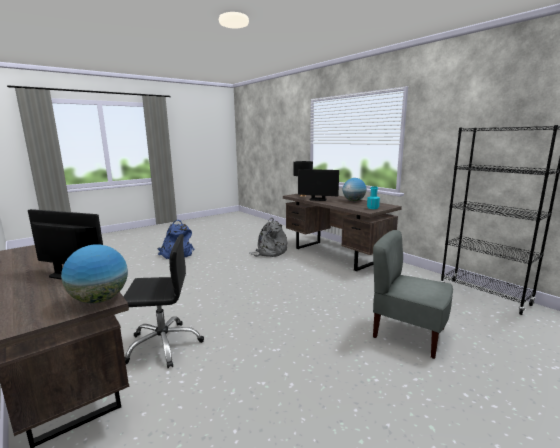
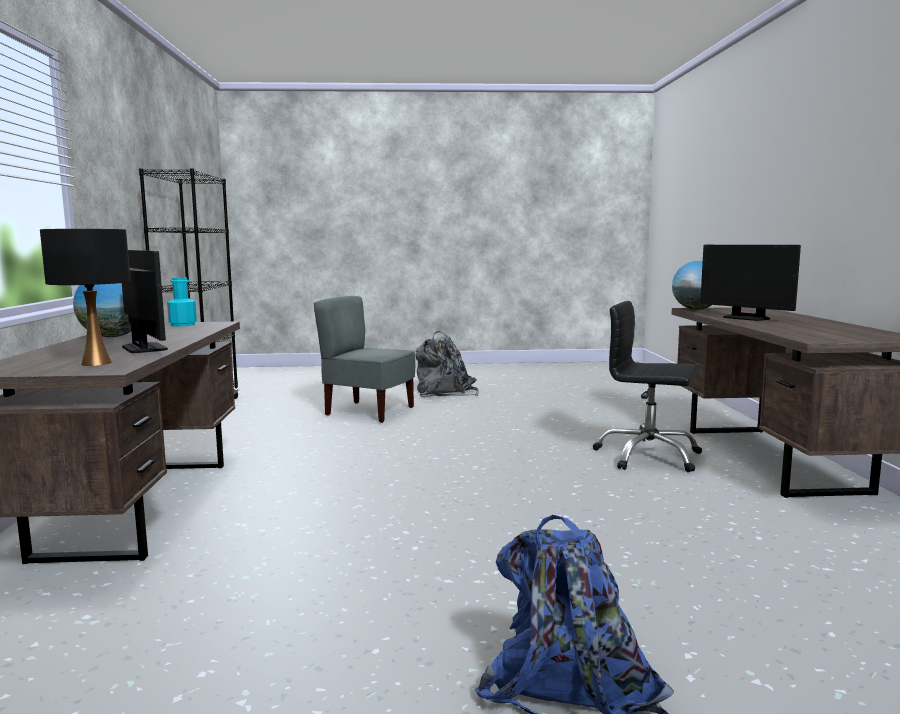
camera: 145 degrees left, 5 degrees down
(269, 252) = (244, 569): grey backpack -> grey backpack (445, 392)
(408, 334) = (368, 411): grey chair -> grey chair turned 135 degrees clockwise

